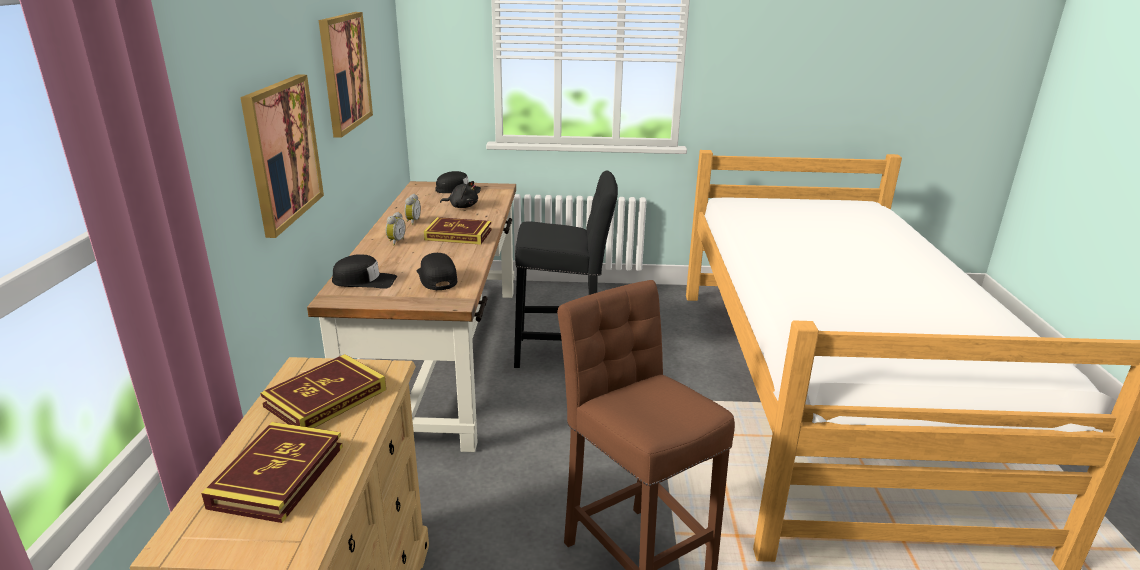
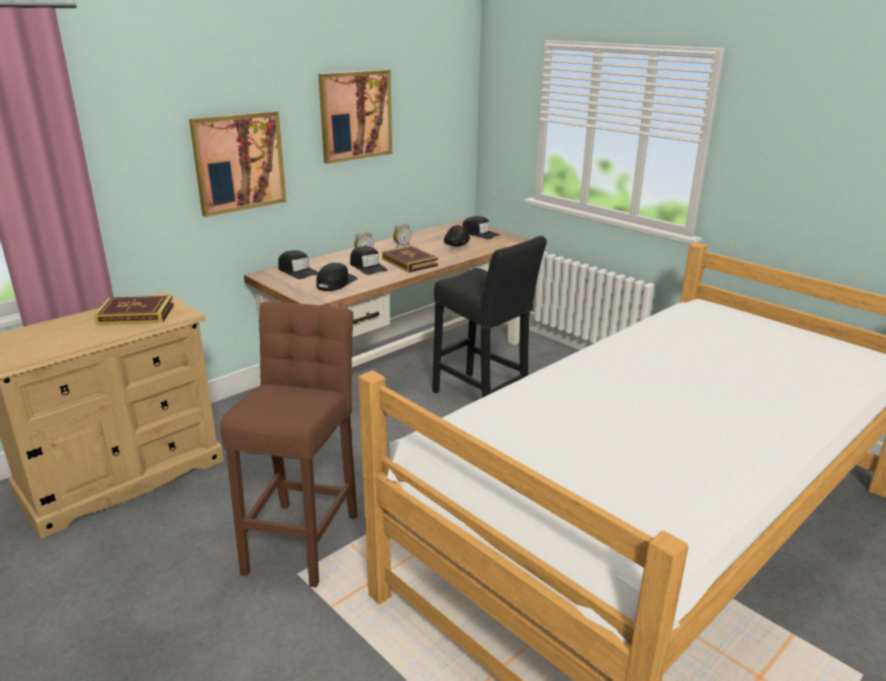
camera: 45 degrees right, 0 degrees up
(278, 476) = (54, 336): book -> none
(429, 252) = (367, 267): none -> black cap

